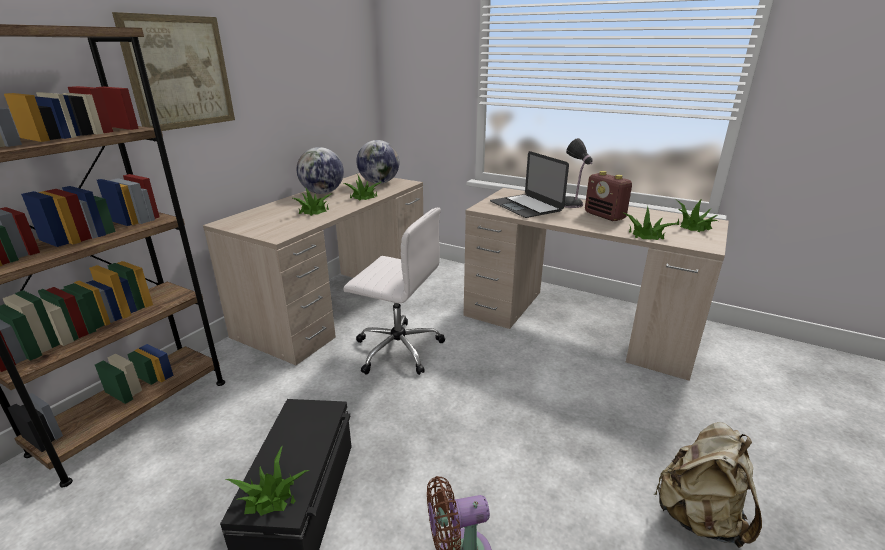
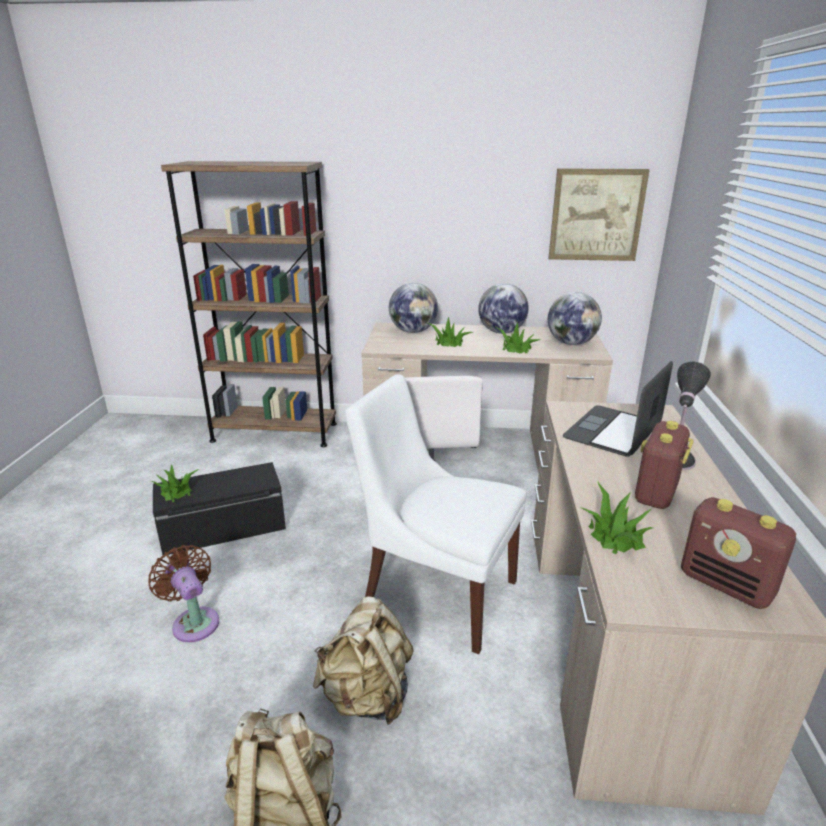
camera: 65 degrees right, 0 degrees up
(180, 73) = (385, 196): picture -> picture (596, 215)
(261, 216) = (413, 331): none -> globe
(504, 377) = (436, 592): none -> white chair
(598, 443) = (367, 696): none -> beige backpack
(693, 226) = (727, 585): potted plant -> radio

